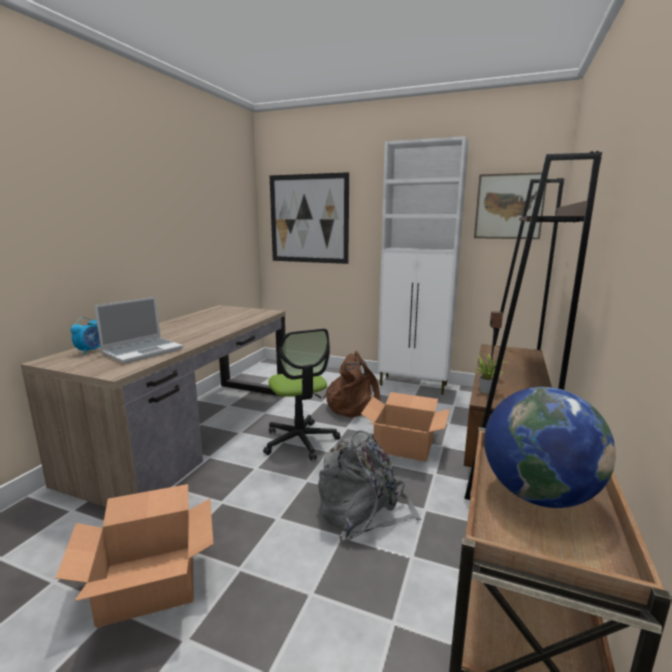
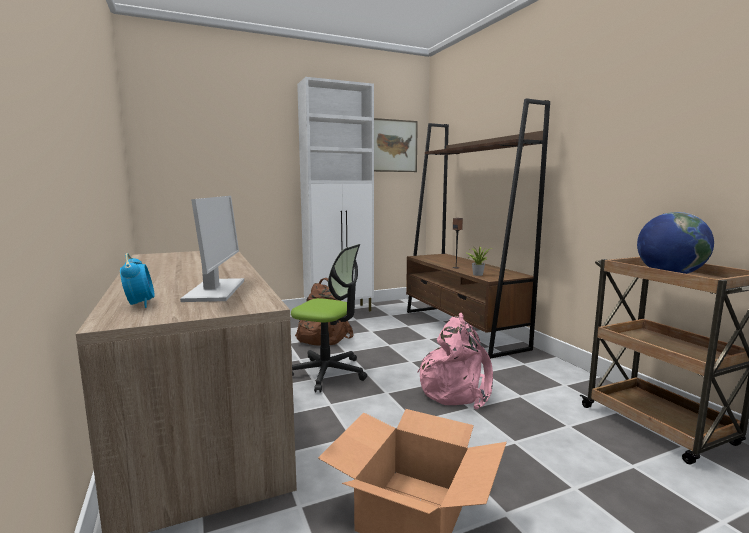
camera: 45 degrees left, 5 degrees down
(143, 351) = (215, 291): laptop -> monitor
(308, 219) = (203, 150): picture -> none
(364, 512) = (456, 390): grey backpack -> pink backpack
(403, 444) = (404, 346): cardboard box -> none

